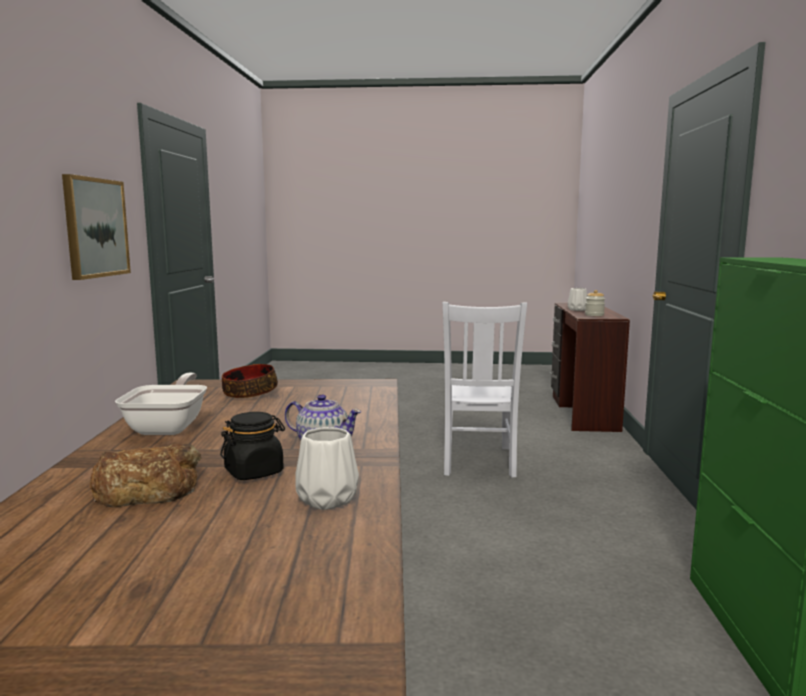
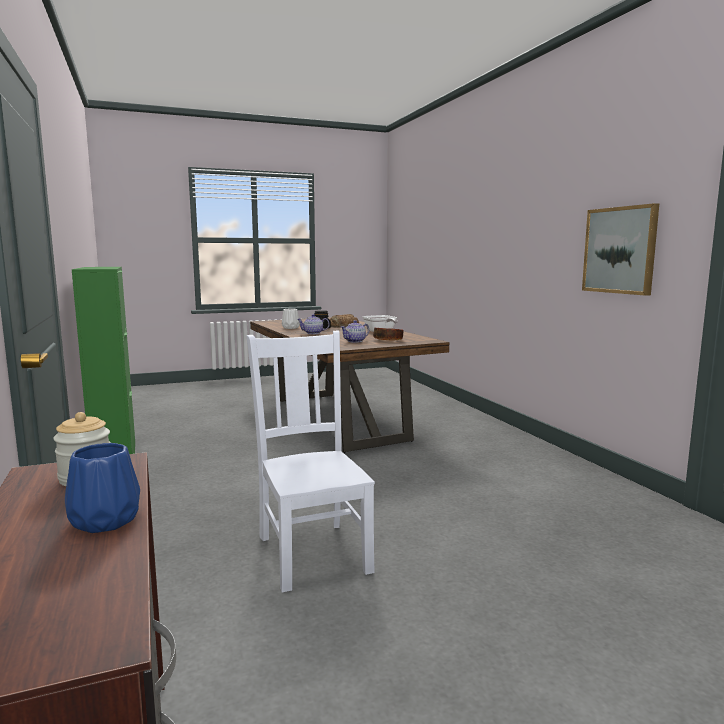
camera: 155 degrees right, 0 degrees up
(307, 397) = (355, 341): none -> teapot
(578, 310) = (103, 521): white vase -> blue vase

